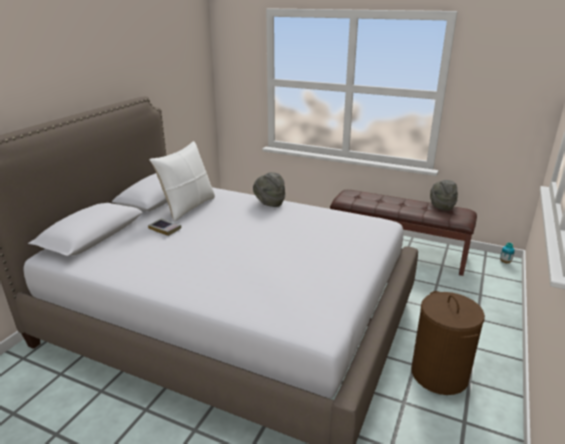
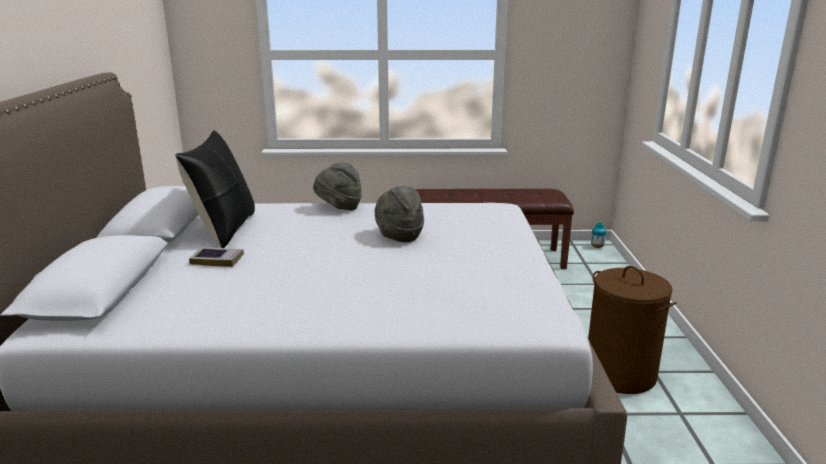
camera: 25 degrees left, 5 degrees down
(188, 207) = (224, 230): white pillow -> black pillow
(441, 206) = (523, 190): grey hat -> grey hat (399, 236)

